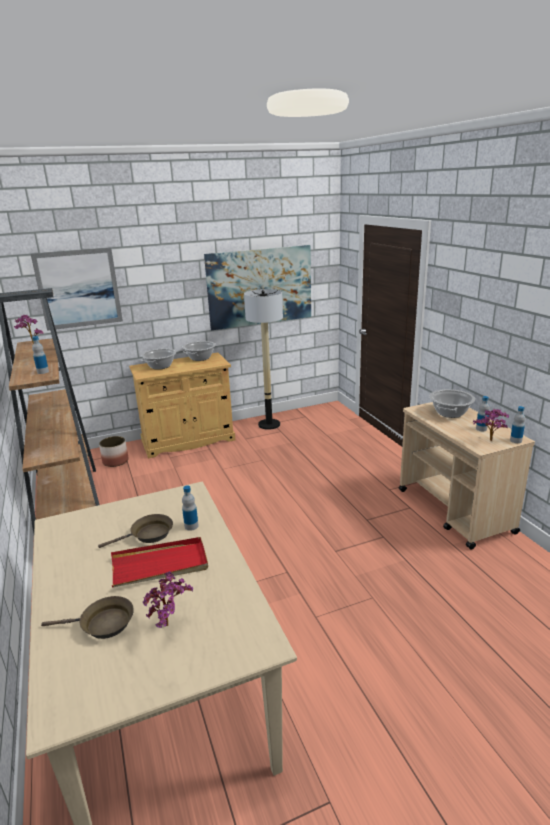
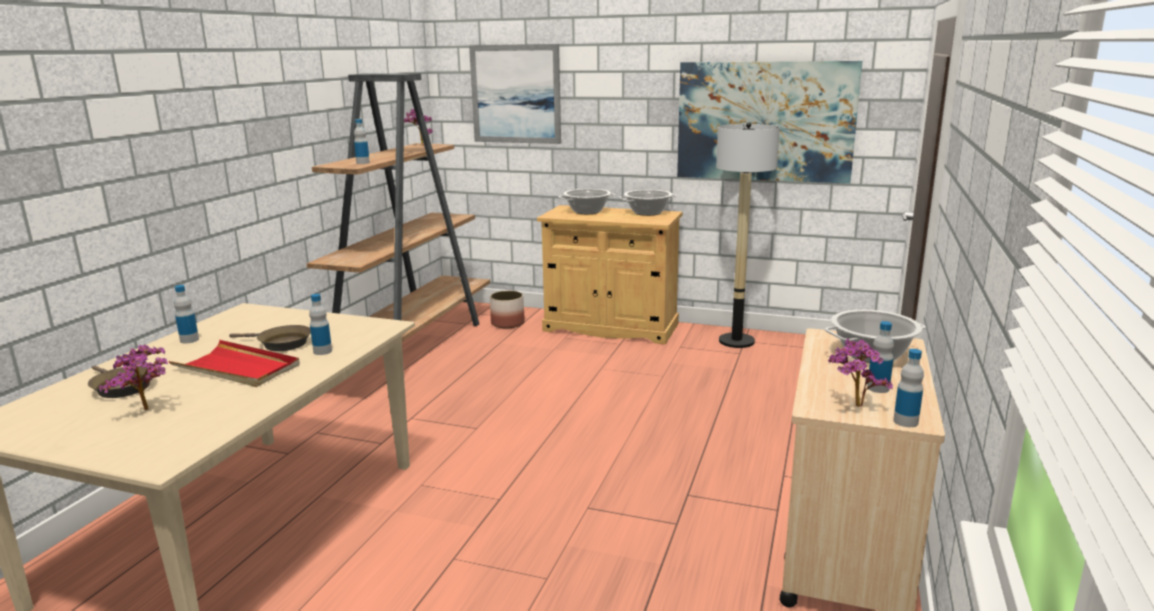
camera: 40 degrees right, 5 degrees down
(66, 565) = (189, 340): none -> bottle

